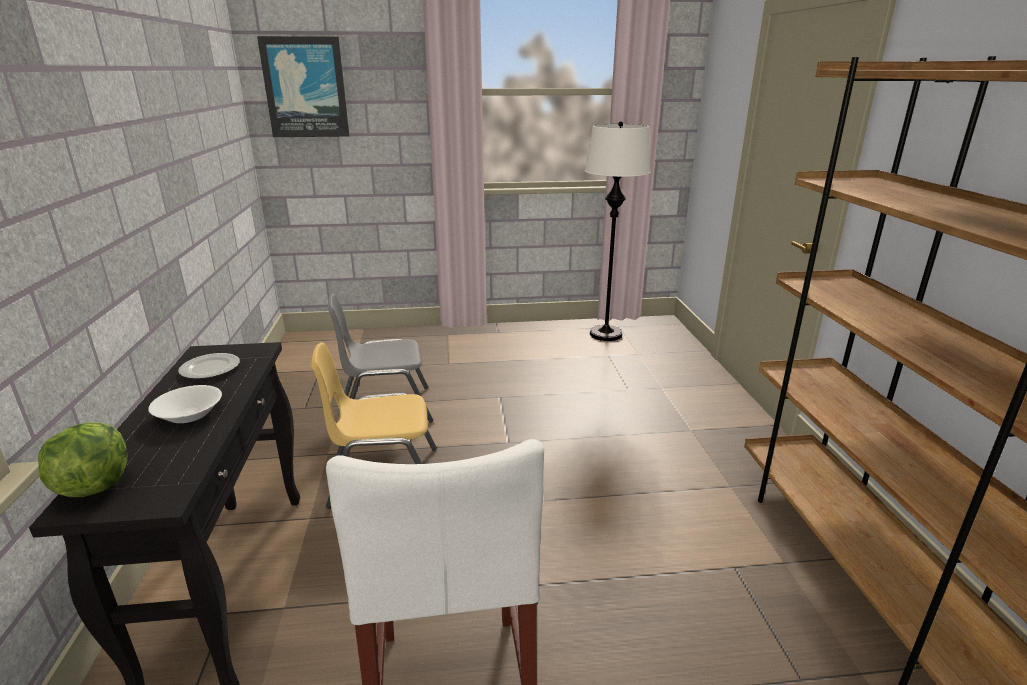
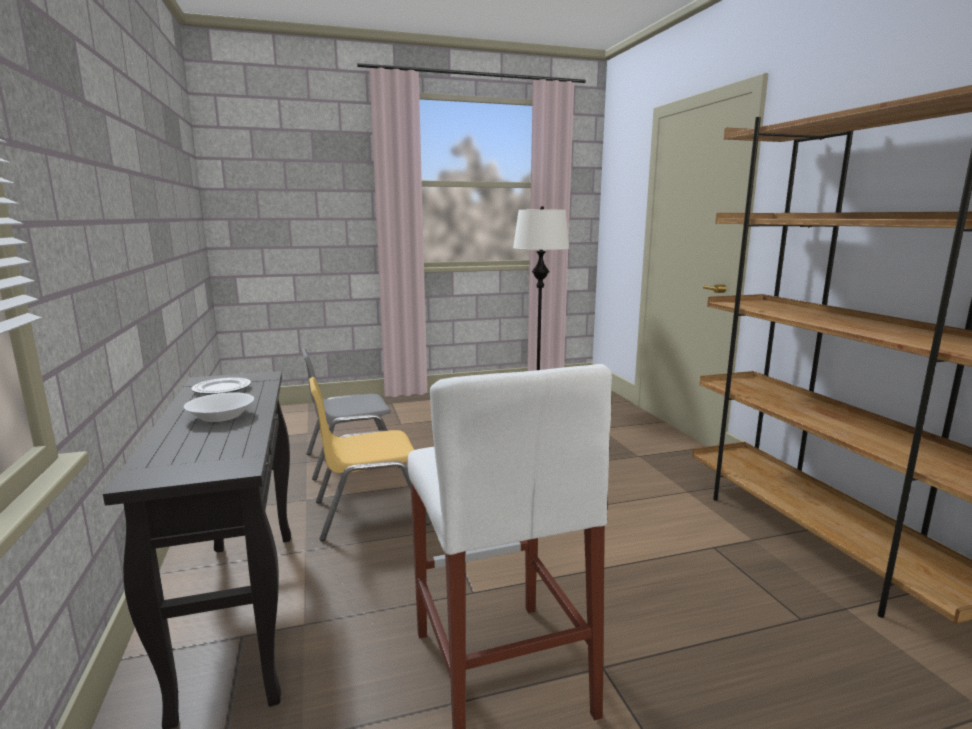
camera: 10 degrees left, 10 degrees down
(94, 485) = (154, 463): lettuce -> none
(305, 88) = (260, 176): picture -> none

